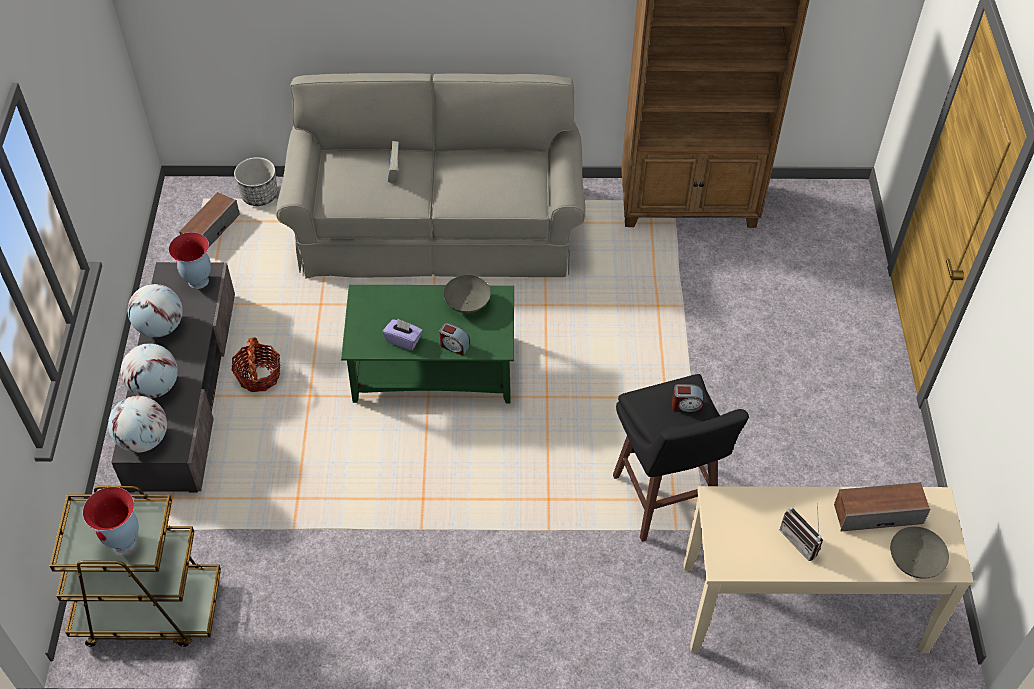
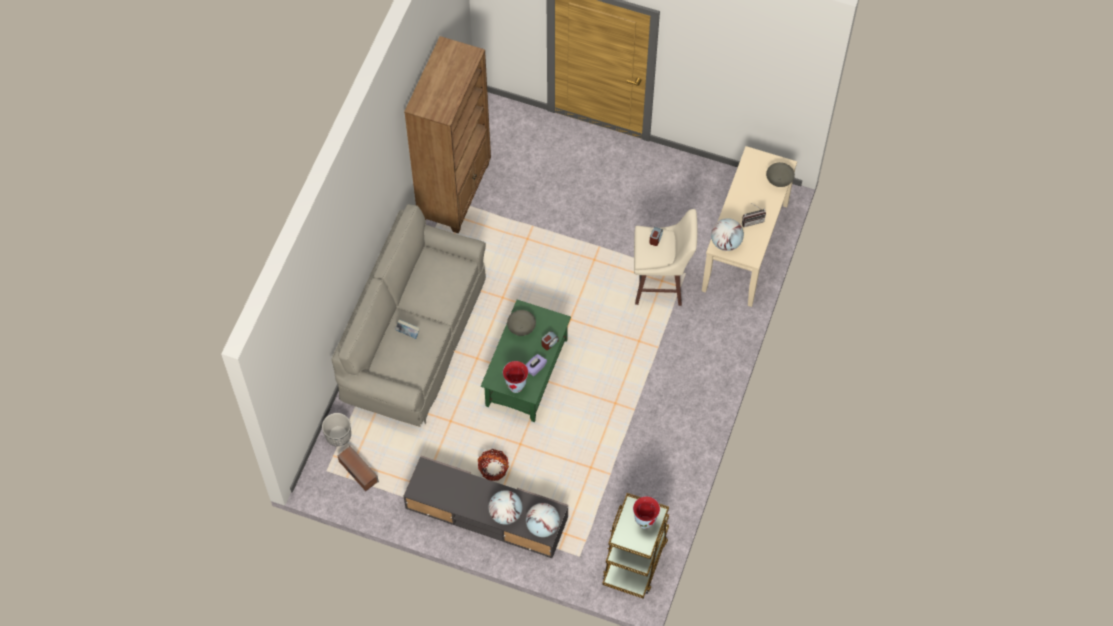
camera: 70 degrees left, 10 degrees up
(160, 327) = (459, 502): globe -> globe (726, 242)
(198, 281) = (430, 474): vase -> vase (516, 386)
(664, 500) = (660, 285): black stool -> beige stool
(877, 513) = (749, 182): speaker -> none

